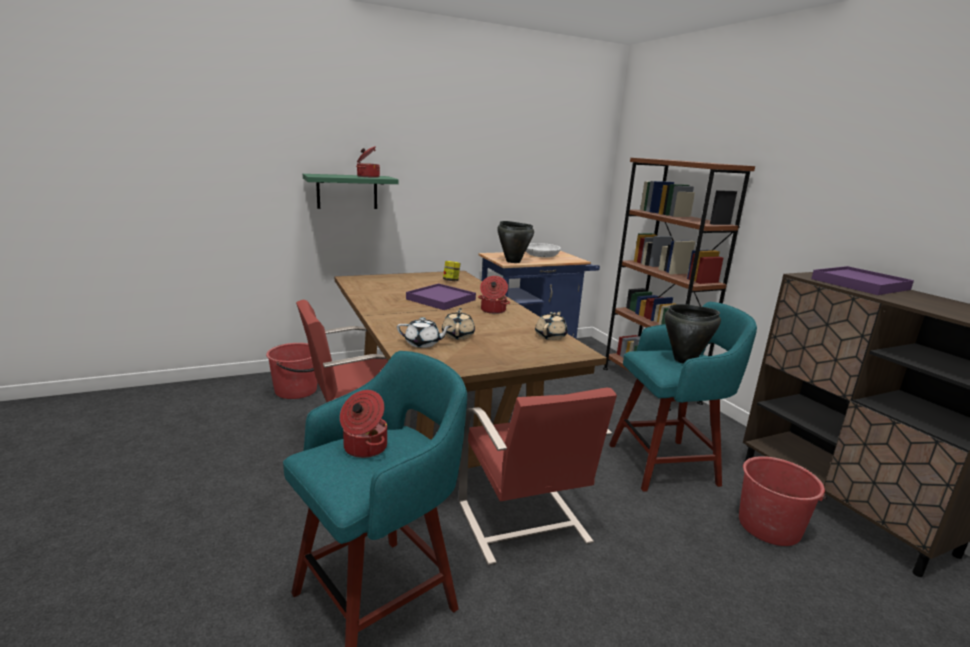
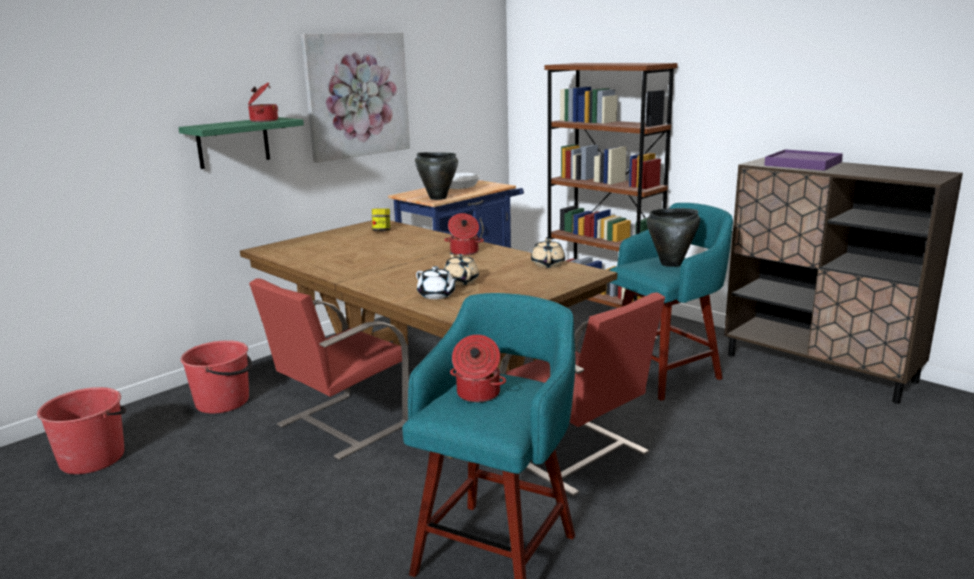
camera: 20 degrees left, 0 degrees up
(423, 344) = (437, 295): white teapot -> white teapot turned 60 degrees clockwise
(441, 299) = (397, 252): purple tray -> none
(462, 167) = (357, 95): none -> picture
(769, 526) = (777, 399): red bucket -> red bucket (93, 458)

